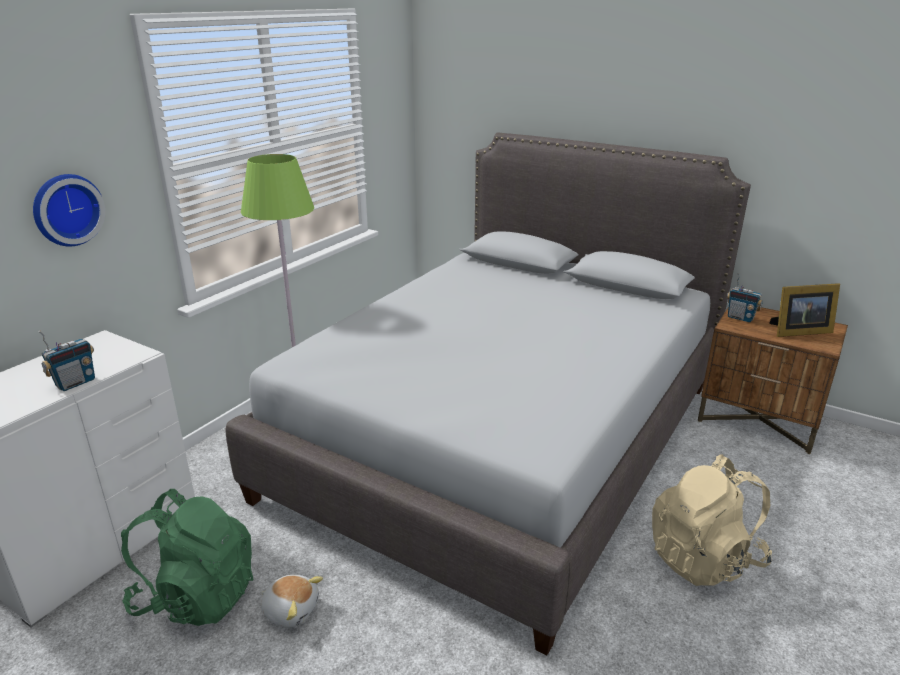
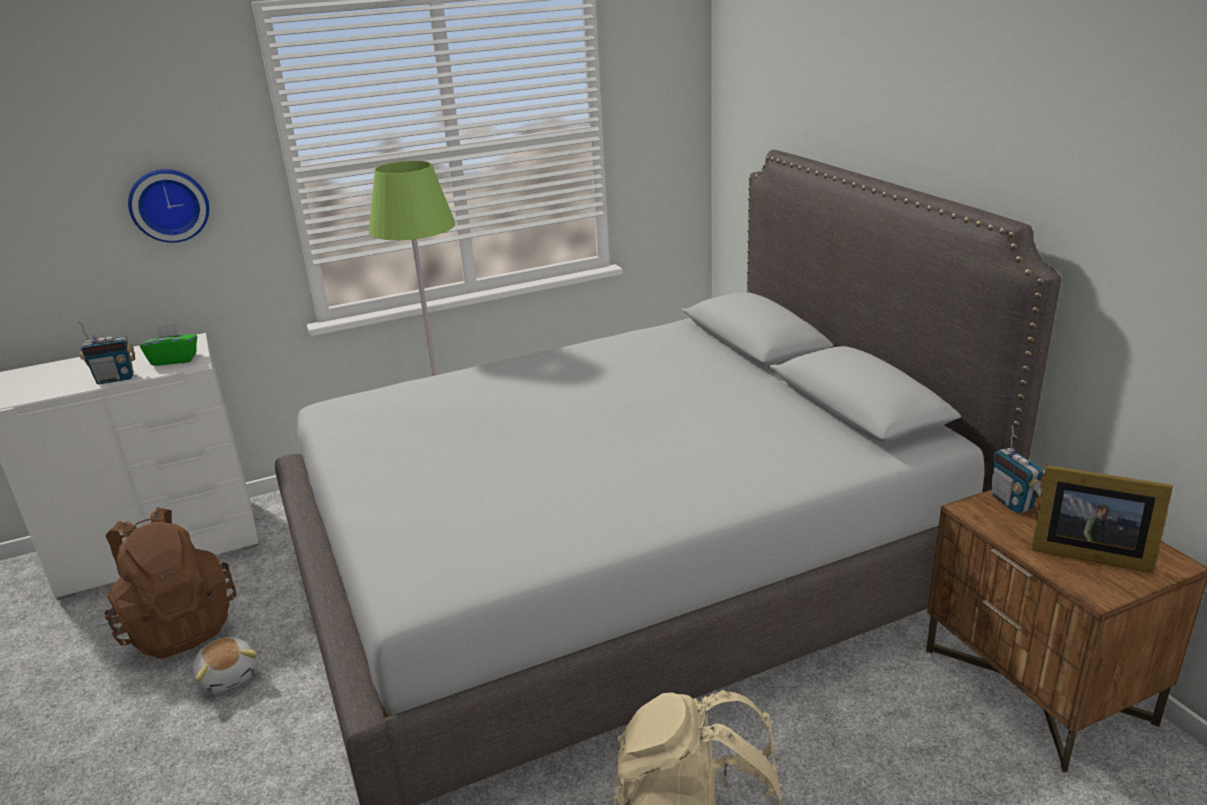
camera: 35 degrees right, 0 degrees up
(113, 355) = (174, 360): none -> green tissue box
(196, 596) = (178, 627): green backpack -> brown backpack

